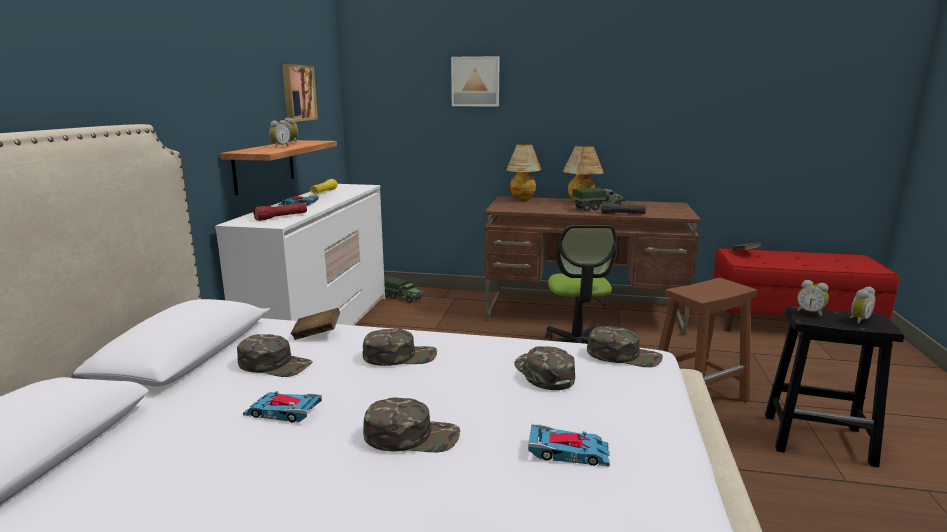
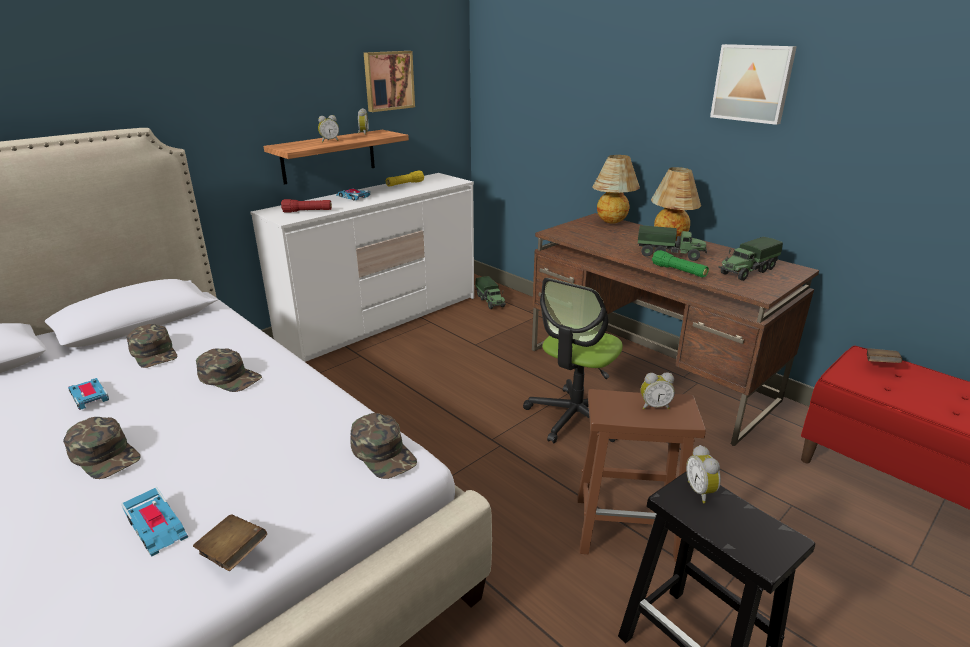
camera: 35 degrees right, 10 degrees up
(316, 334) = (221, 334): brown book -> brown book (233, 554)
(475, 81) = (587, 70): picture -> picture (752, 83)
(543, 373) = (286, 441): green cap -> none
(622, 214) = (679, 271): black flashlight -> green flashlight
(656, 208) = (747, 271): none -> toy truck
(858, 320) = (749, 531): alarm clock -> alarm clock (654, 406)

